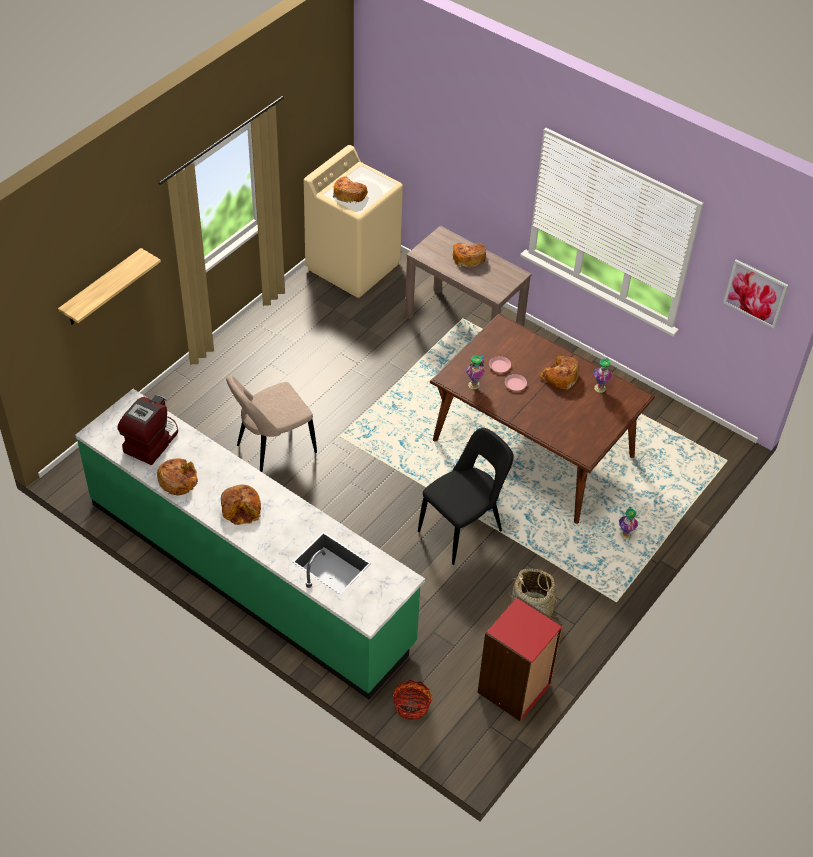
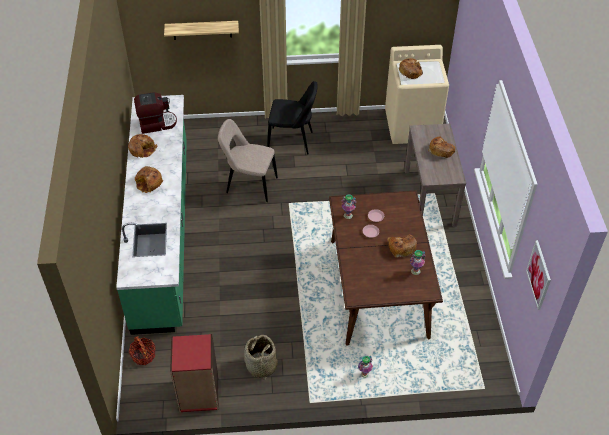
camera: 50 degrees right, 0 degrees up
(463, 529) = (284, 297): black chair -> black chair (292, 141)

